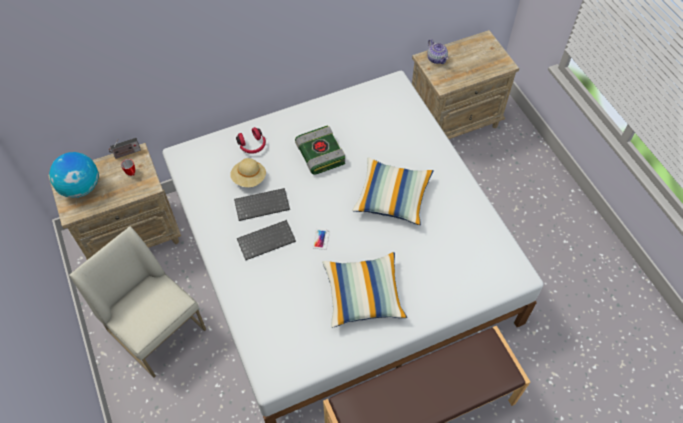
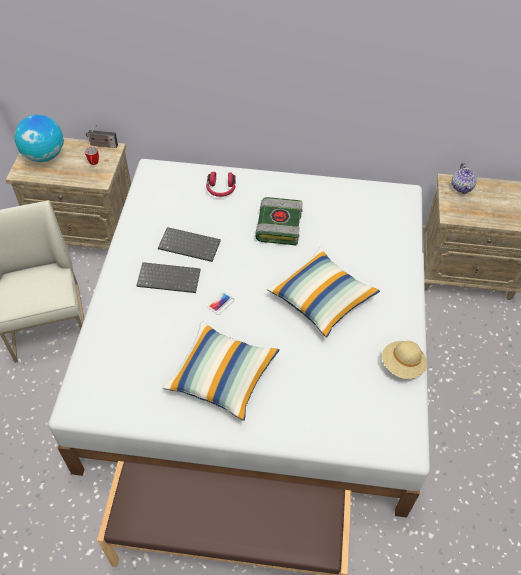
camera: 30 degrees right, 5 degrees down
(249, 178) = (195, 217): beige hat -> beige hat (402, 365)

